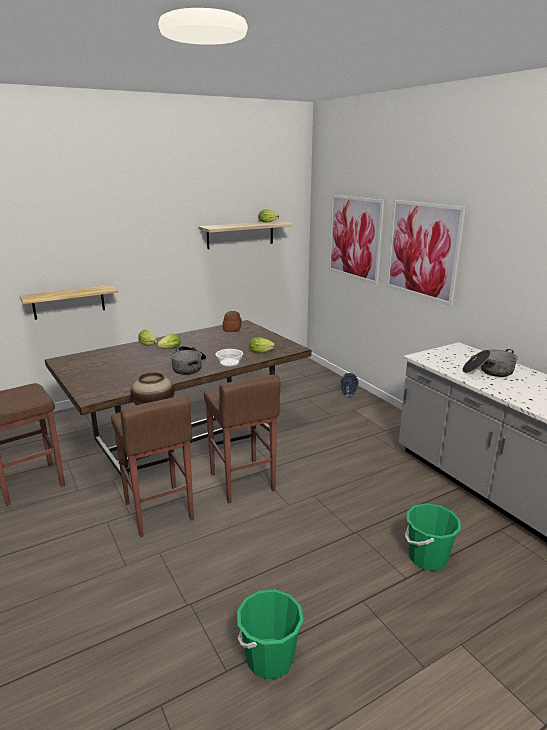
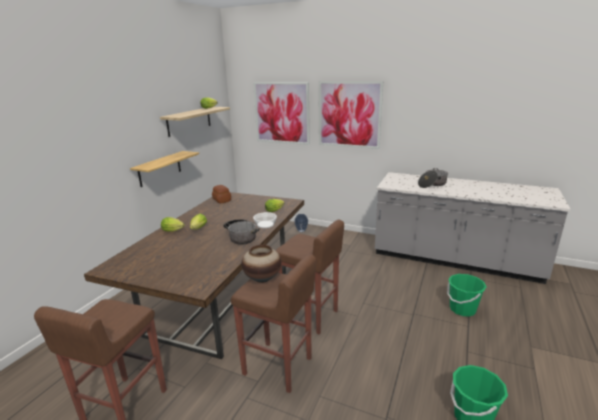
camera: 35 degrees left, 0 degrees up
(69, 302) = (60, 210): shelf -> shelf (160, 168)

